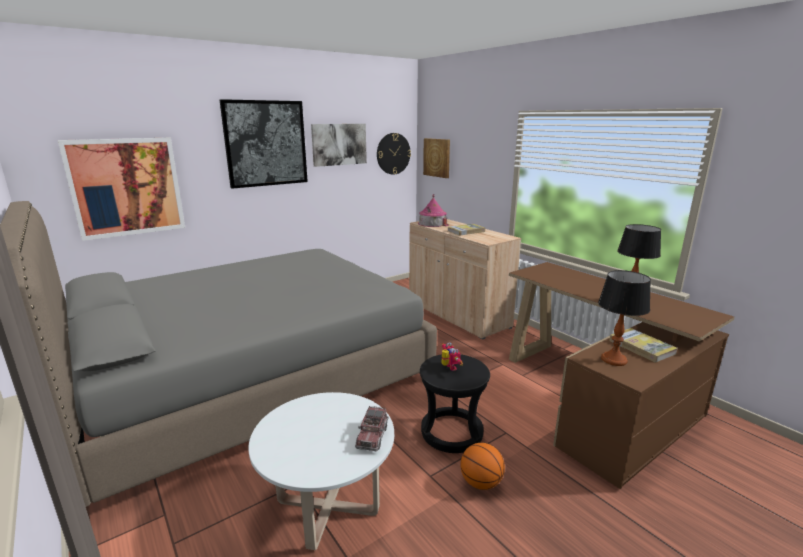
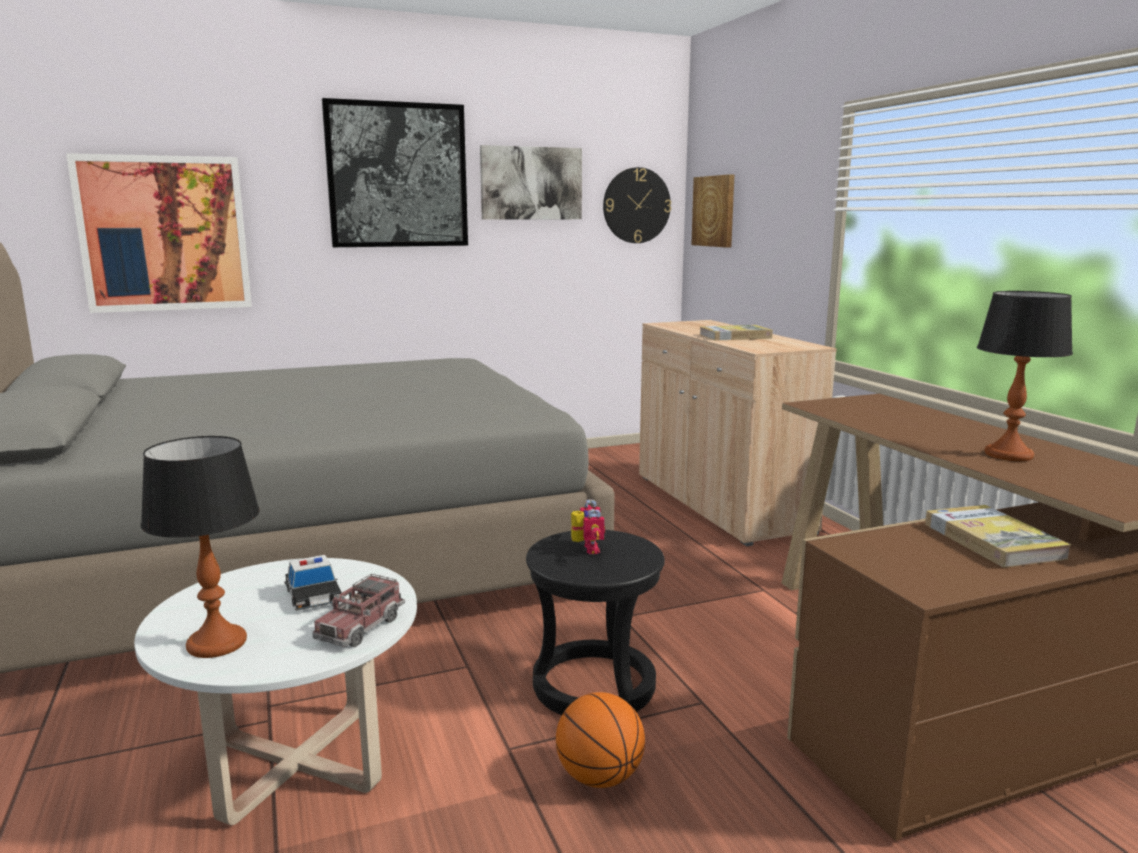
camera: 15 degrees right, 5 degrees down
(332, 419) = (314, 595): none -> toy car
(432, 223) = (683, 325): toy house -> none
(614, 360) = (908, 553): table lamp -> table lamp (217, 643)

